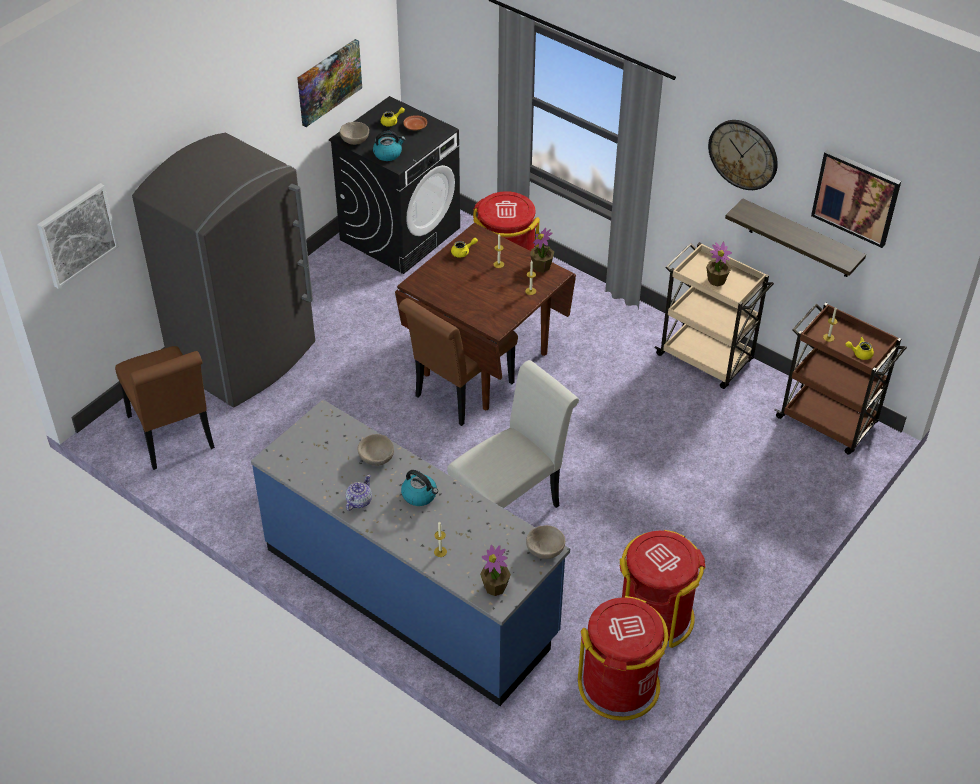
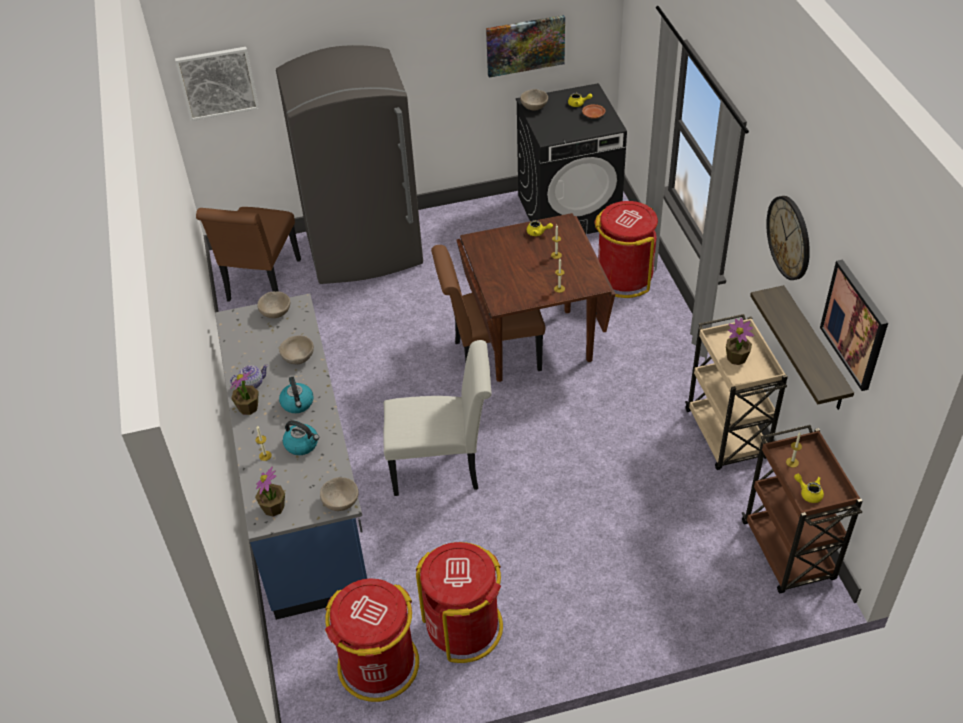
camera: 40 degrees right, 0 degrees up
(311, 431) = (276, 312): none -> beige bowl
(388, 154) = (549, 127): kettle -> kettle (302, 444)
(541, 266) = (589, 273): potted plant -> potted plant (248, 408)

